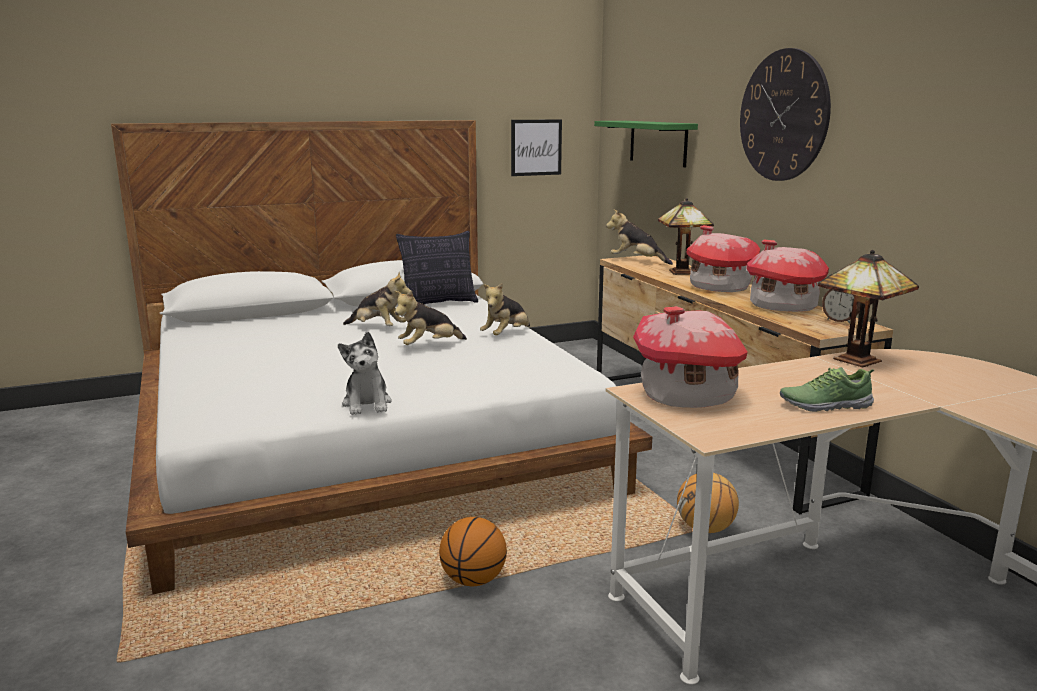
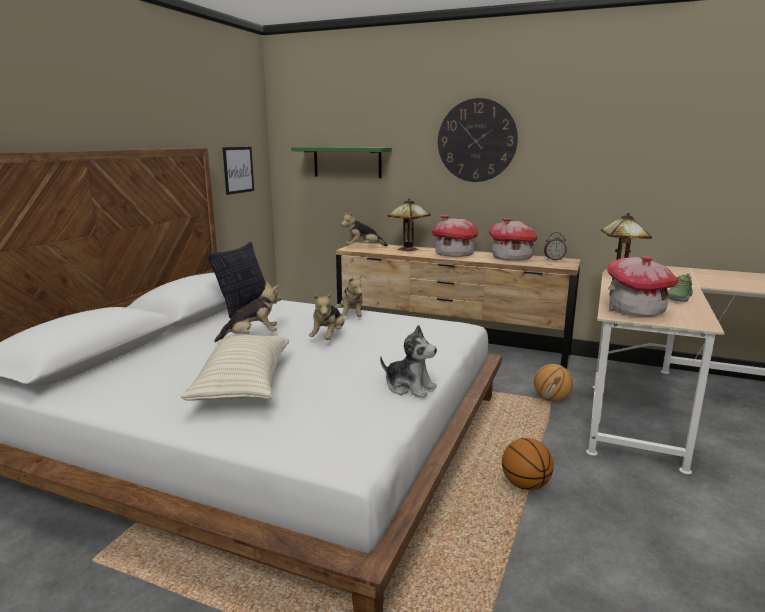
camera: 45 degrees left, 0 degrees up
(273, 359) = (243, 385): none -> beige pillow

